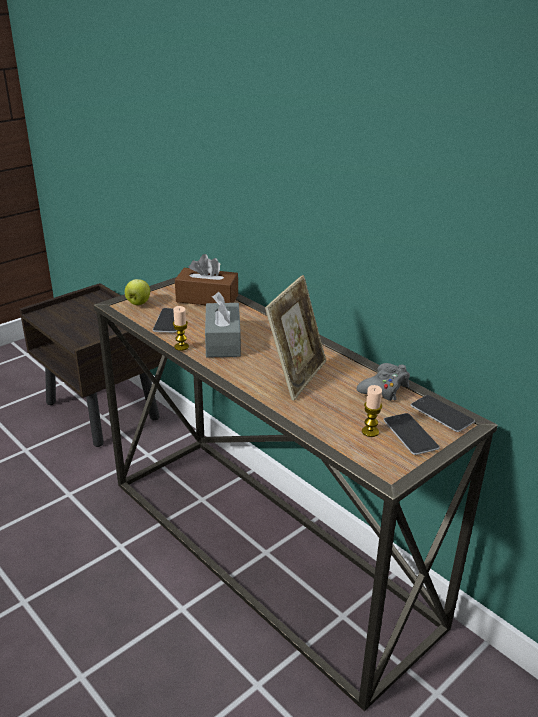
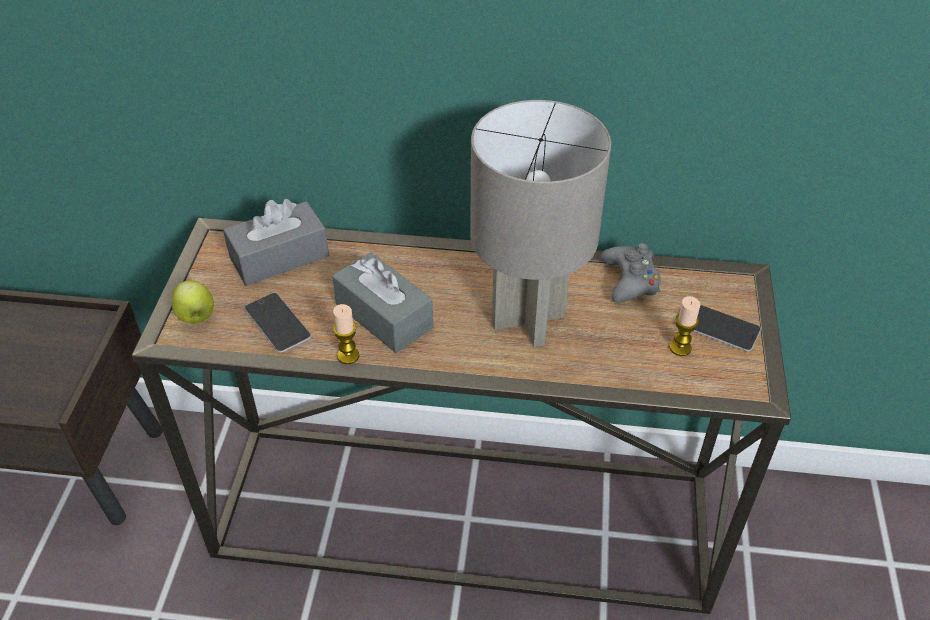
camera: 40 degrees left, 15 degrees up
(207, 298) = (279, 257): brown tissue box -> grey tissue box
(296, 376) = (527, 319): picture frame -> grey table lamp
(442, 413) = (714, 281): phone -> none

